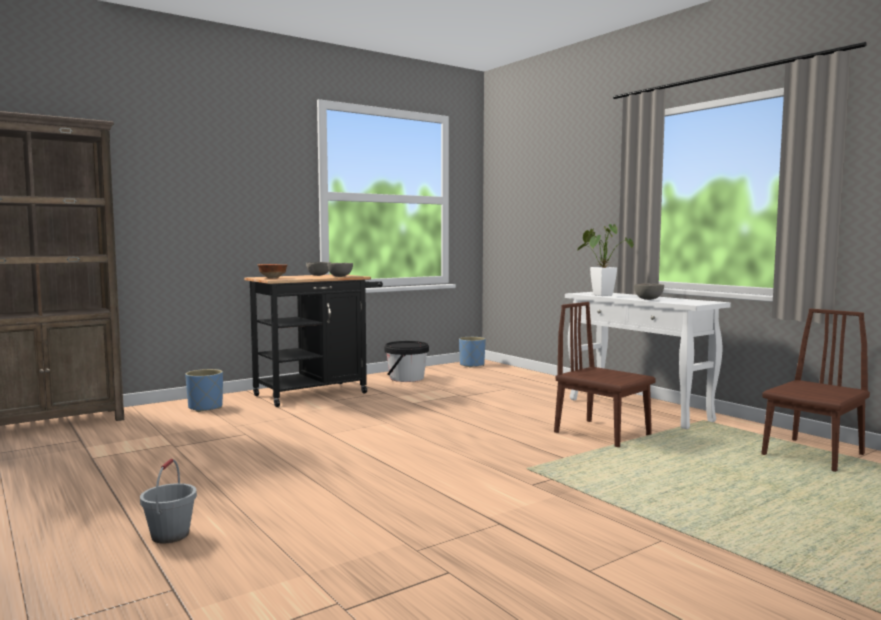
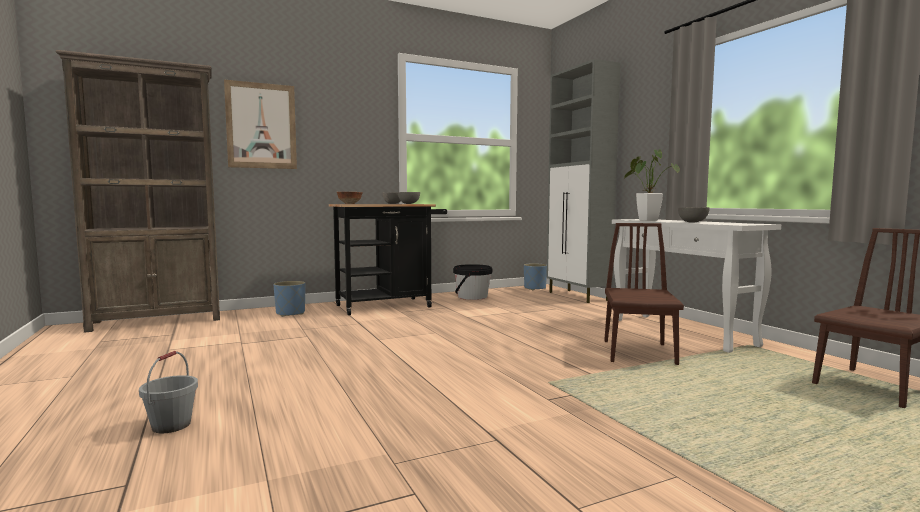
camera: 10 degrees right, 0 degrees up
(162, 186) = (261, 126): none -> picture
(522, 373) = (578, 296): none -> grey cabinet
(602, 433) = (638, 352): brown chair -> brown chair turned 45 degrees clockwise

